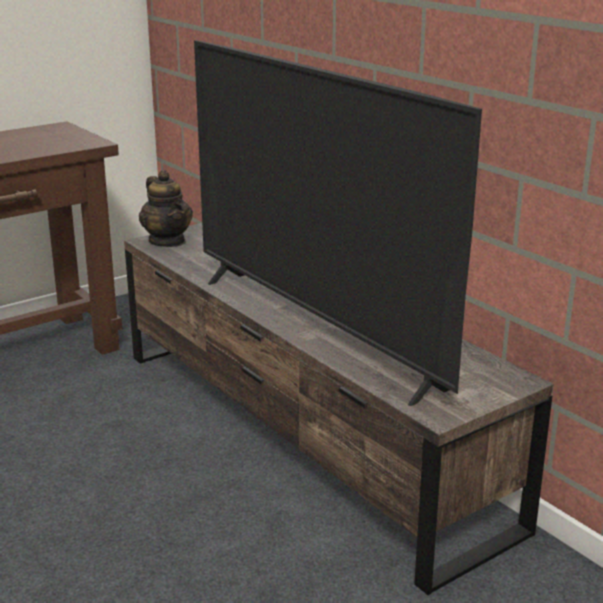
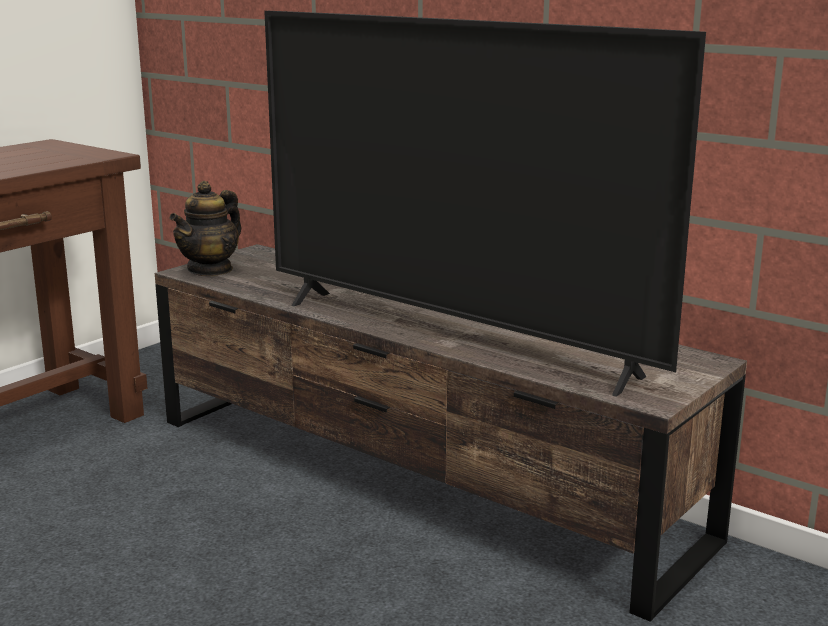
camera: 15 degrees left, 5 degrees down
(167, 241) = (210, 269): teapot -> teapot turned 75 degrees clockwise

